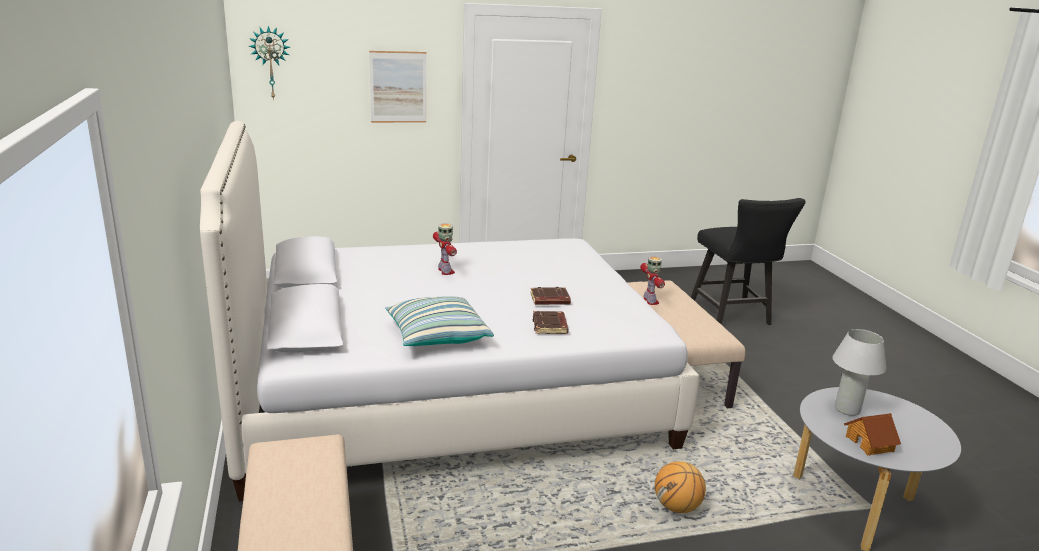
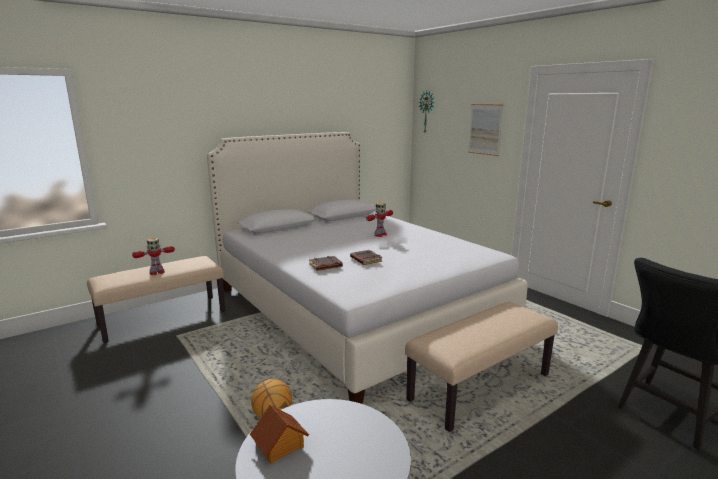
camera: 70 degrees right, 5 degrees down
(437, 336) = (286, 247): pillow -> none
(650, 301) = (480, 313): toy robot -> toy robot (156, 272)
(847, 410) = (344, 429): white table lamp -> none

